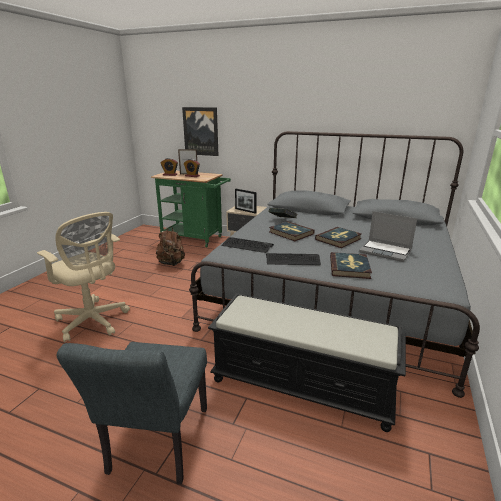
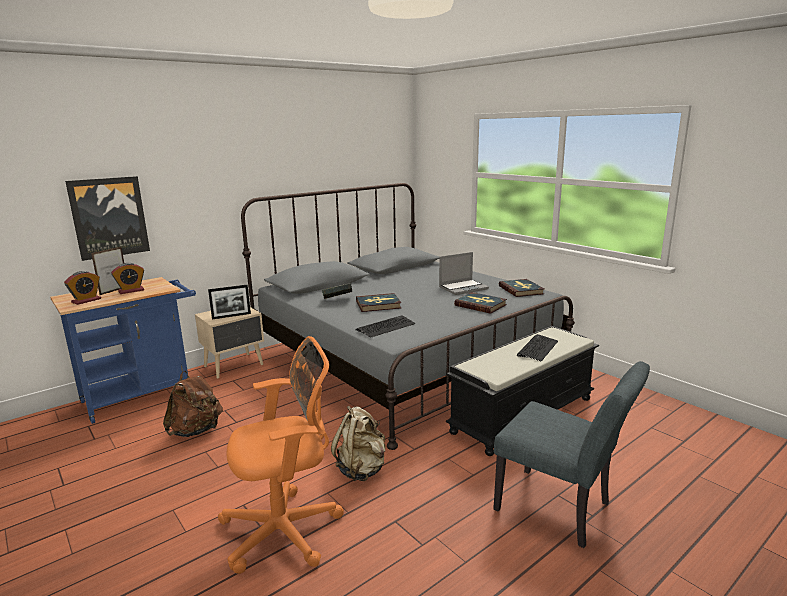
camera: 60 degrees left, 5 degrees down
(93, 322) = (287, 530): beige office chair -> orange office chair
(163, 326) = (361, 469): none -> beige backpack
(195, 239) = (143, 395): green cart -> blue cart
(293, 260) = (444, 318): keyboard -> keyboard (537, 348)
(338, 239) = (418, 294): book -> book (521, 290)

